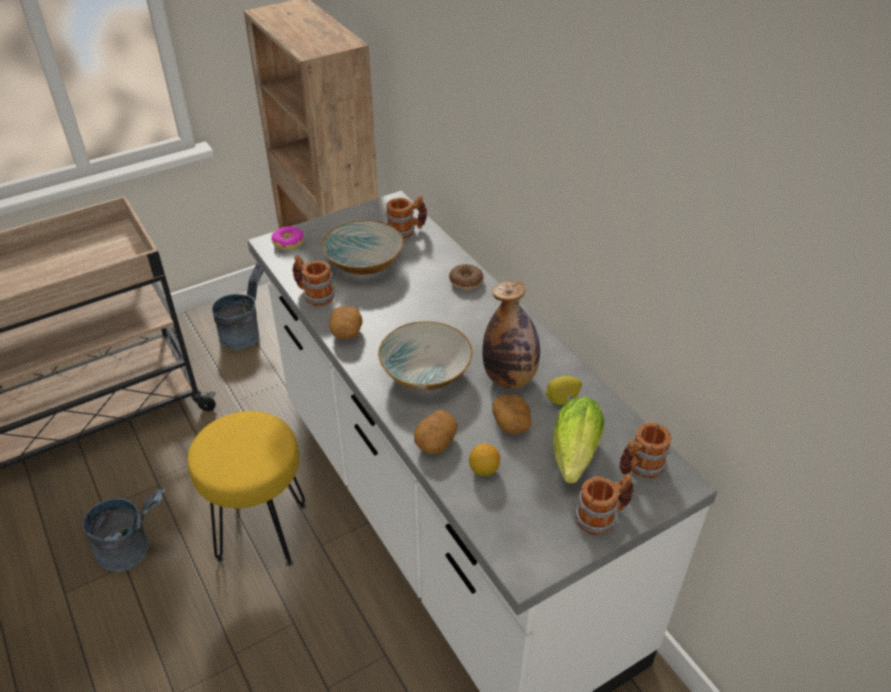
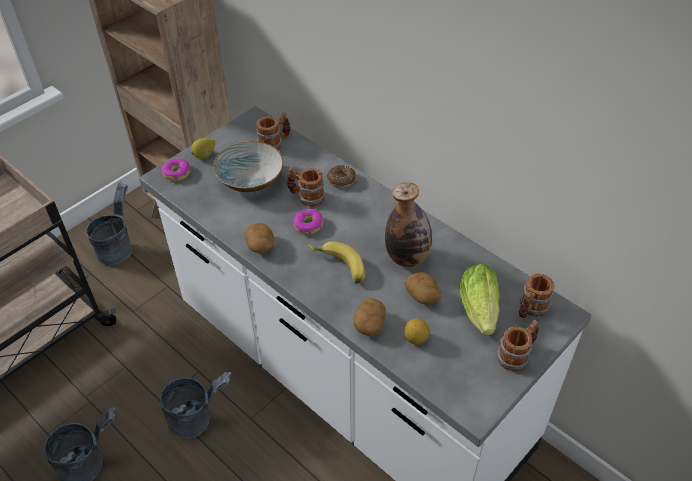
camera: 15 degrees left, 5 degrees up
(263, 531) = (198, 418): yellow stool -> grey bucket
(314, 294) = (219, 217): mug -> mug (306, 197)
(408, 321) = (308, 225): none -> donut
(424, 372) = (338, 267): bowl -> banana
(562, 400) = (454, 267): lemon -> lemon (204, 155)

